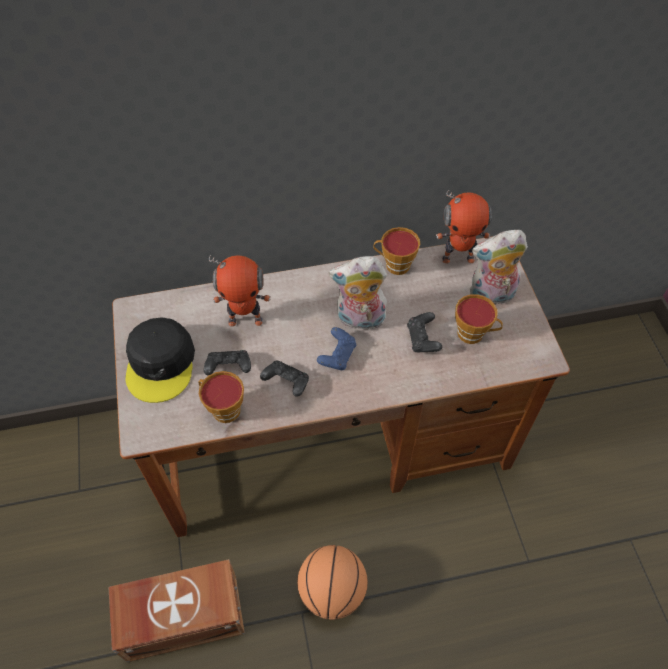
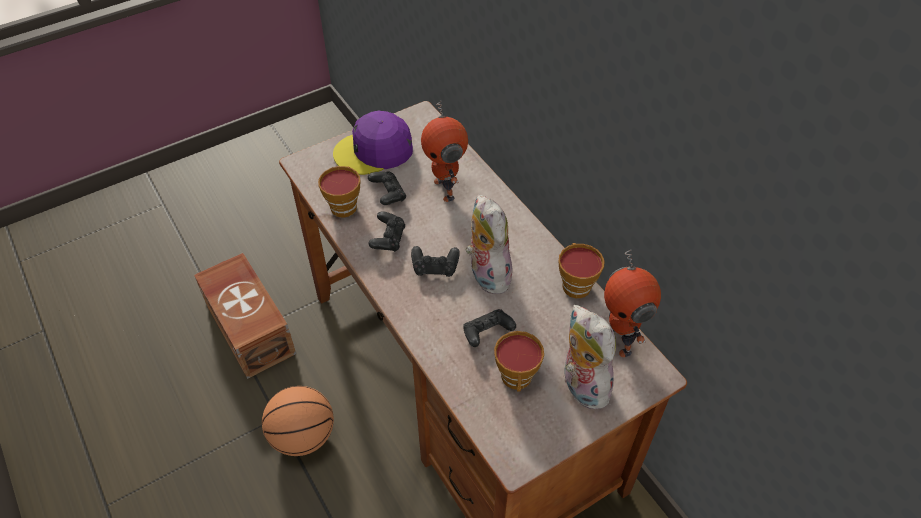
camera: 70 degrees right, 5 degrees down
(161, 363) = (374, 151): black cap -> purple cap
(337, 355) = (435, 268): blue game controller -> black game controller

